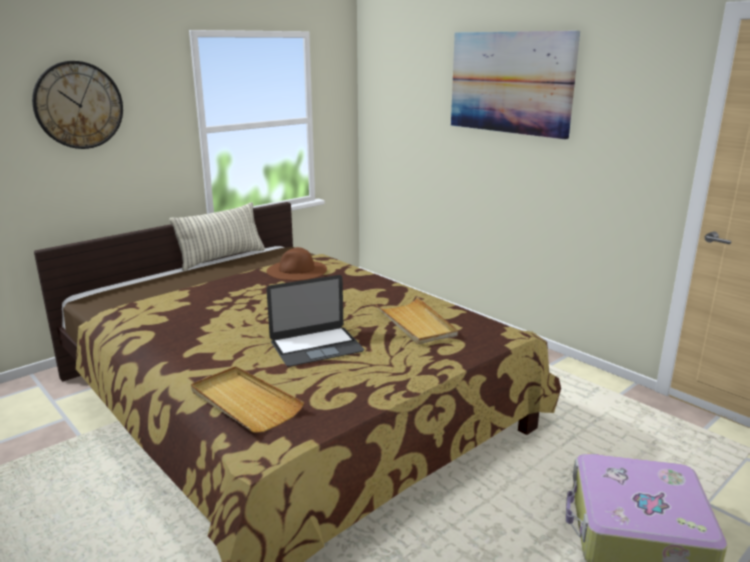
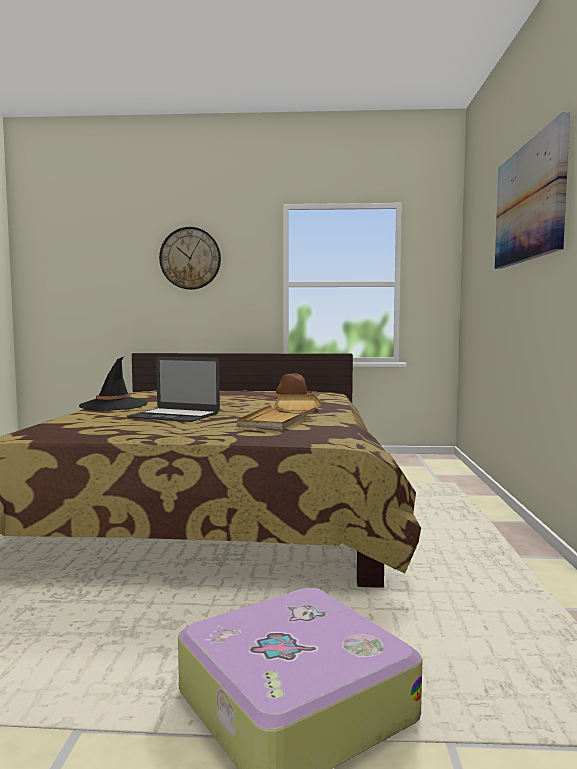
camera: 45 degrees right, 15 degrees down
(194, 349) = (113, 405): none -> black hat
(222, 258) = (272, 390): pillow -> none
(244, 402) = (59, 422): beige tray -> beige tray (297, 405)

